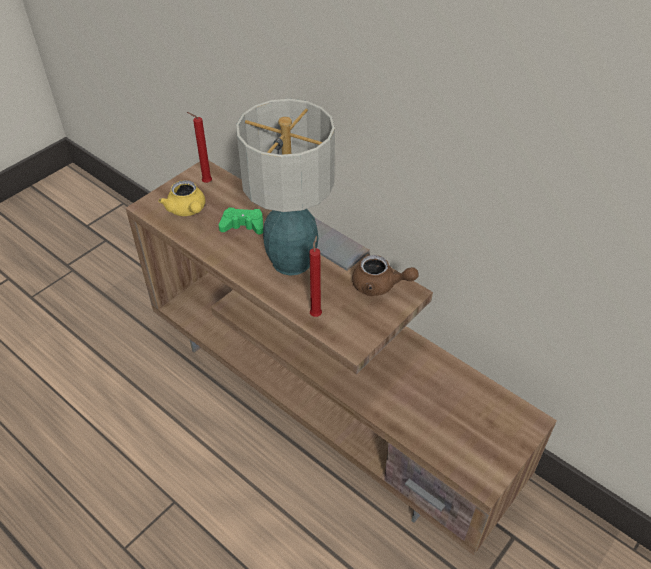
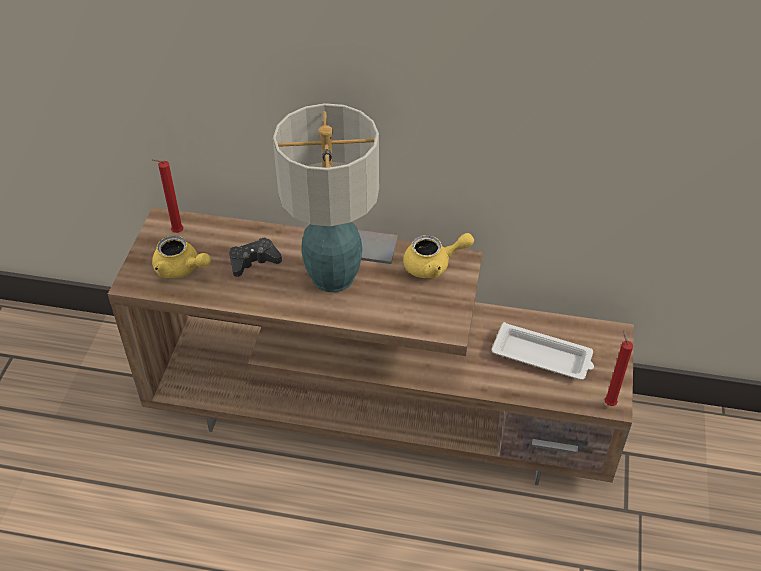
camera: 30 degrees left, 0 degrees up
(243, 226) = (253, 261): green game controller -> black game controller
(316, 314) = (394, 316): red candle -> red candle (609, 402)
(379, 286) = (434, 265): brown teapot -> yellow teapot
(449, 410) = (543, 357): none -> white tray

